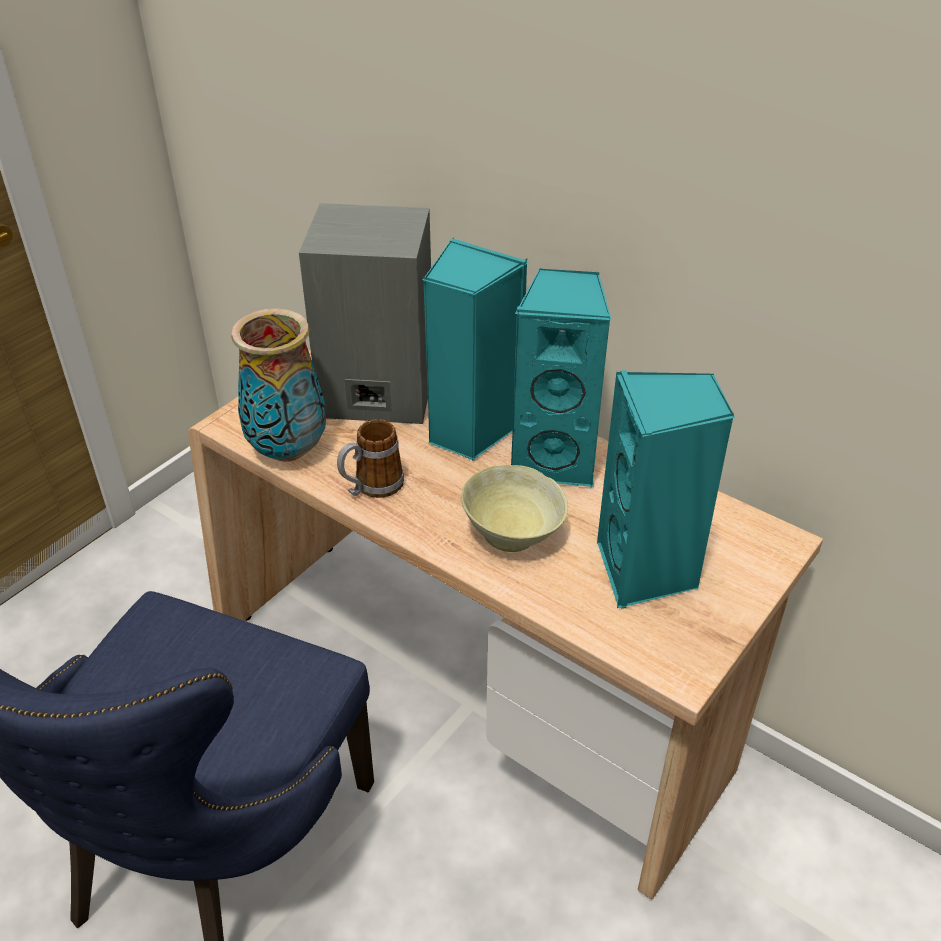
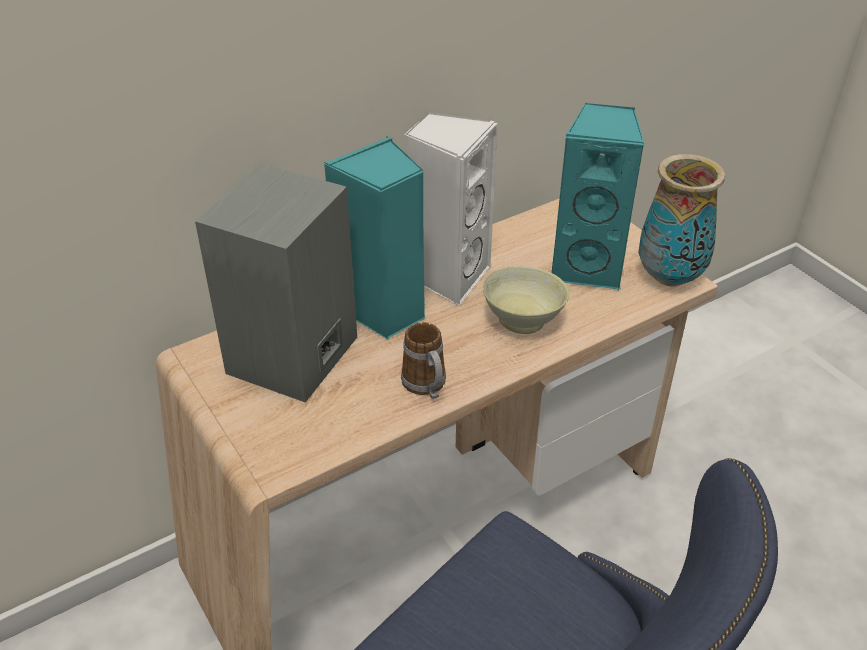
camera: 70 degrees left, 0 degrees up
(289, 450) = (343, 432): vase -> vase (669, 276)
(555, 460) = (448, 276): turquoise speaker -> white speaker

